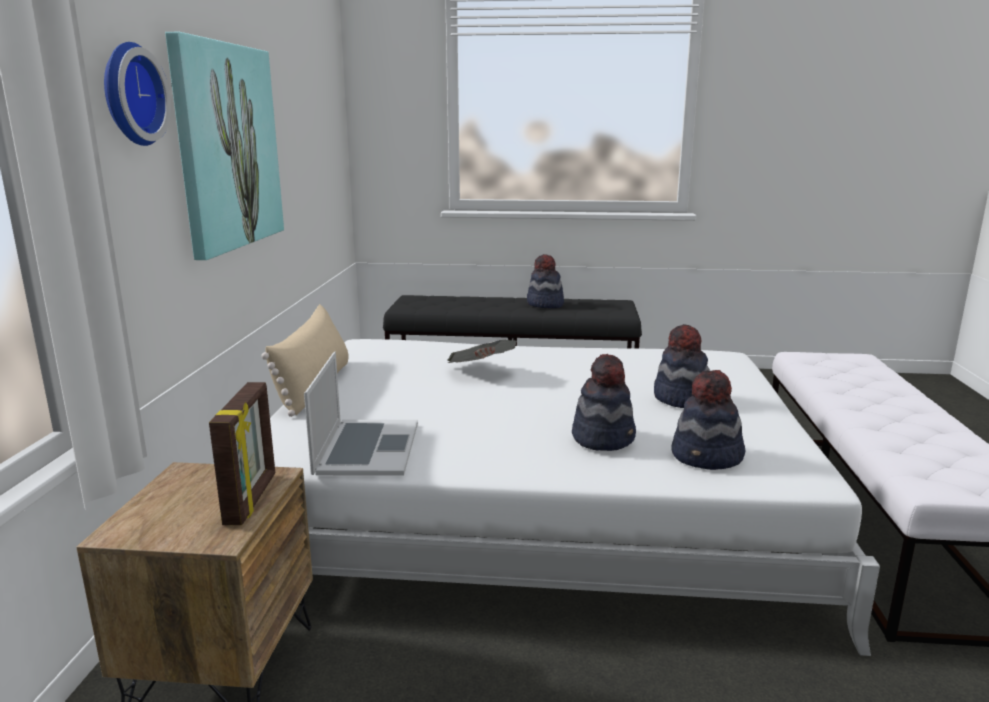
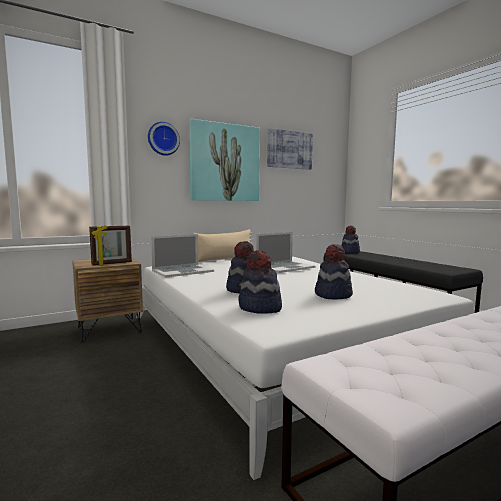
camera: 55 degrees right, 10 degrees down
(295, 100) = (289, 150): none -> picture
(481, 371) = (285, 267): newspaper -> laptop
(545, 304) = (409, 261): hat -> hat (349, 252)

